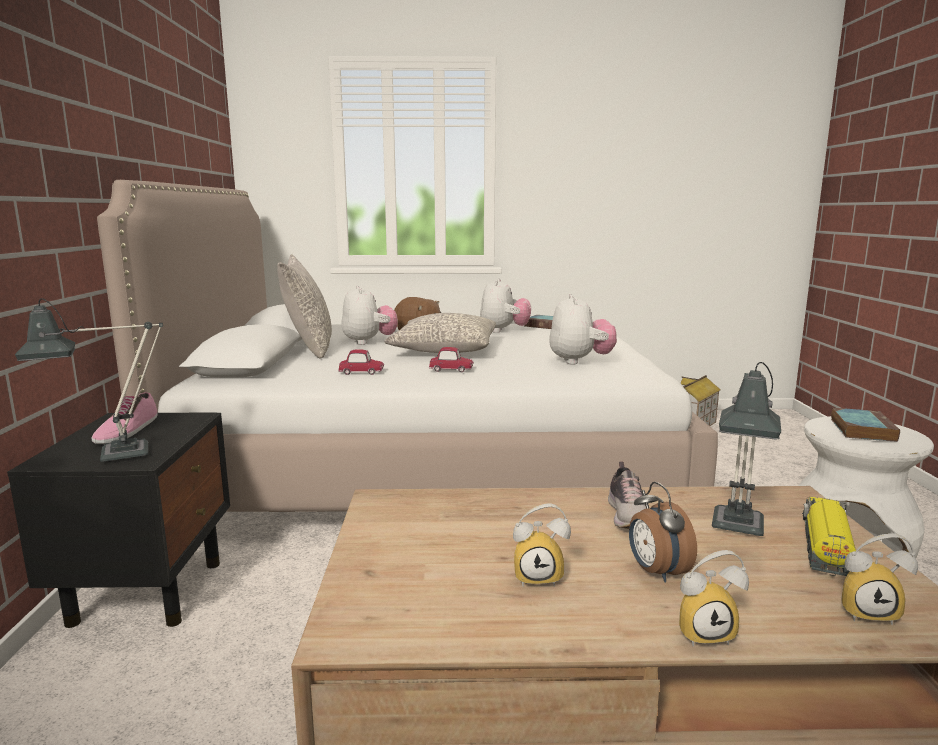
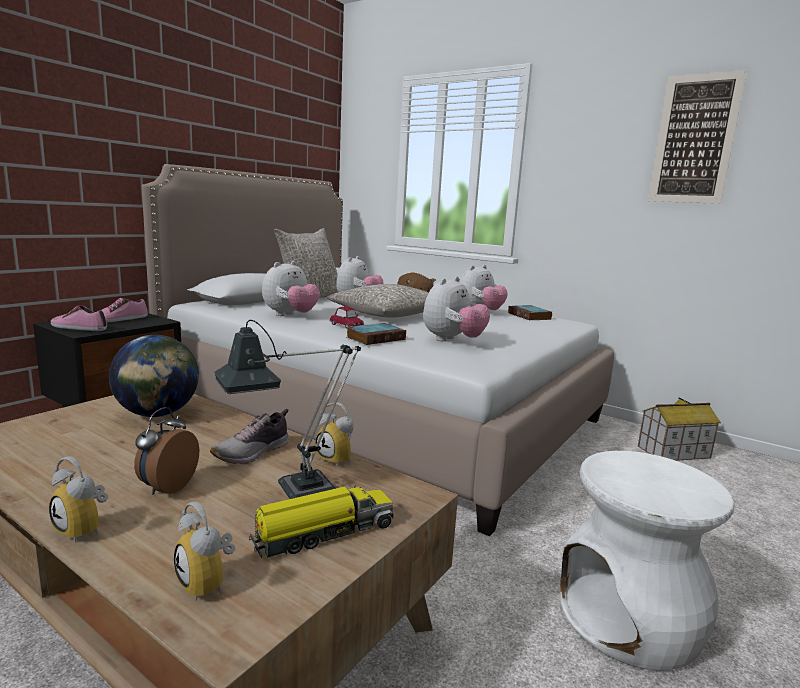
camera: 35 degrees right, 0 degrees up
(110, 456) = (79, 327): table lamp -> shoe
(361, 372) = (290, 315): toy car -> plush toy
(454, 521) = (157, 414): none -> globe
(539, 576) = (107, 458): alarm clock -> alarm clock (338, 459)
(660, 143) = (694, 139): none -> picture
(861, 429) = (656, 476): book -> book (376, 338)

